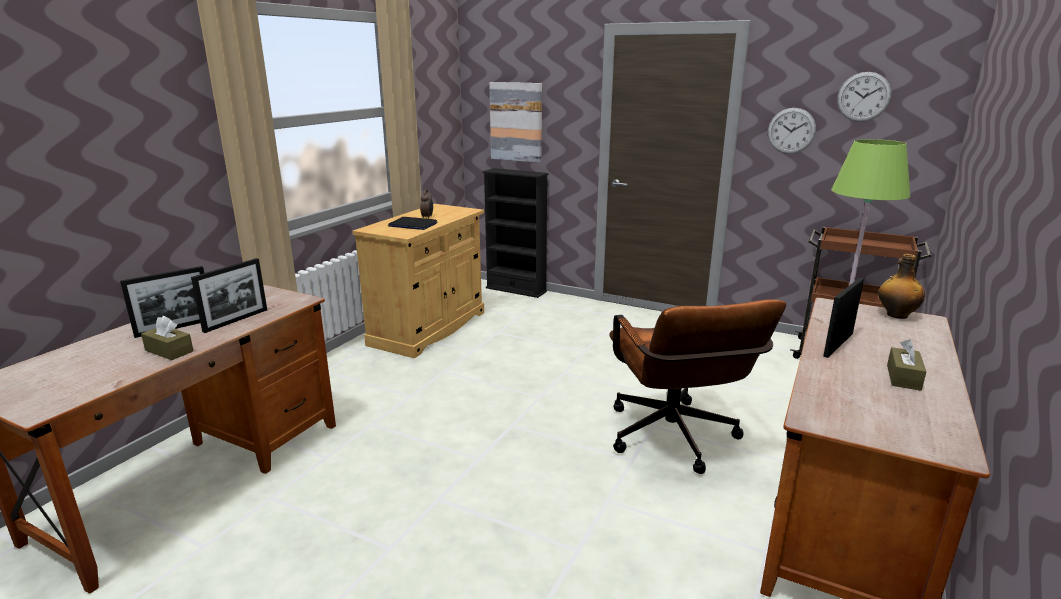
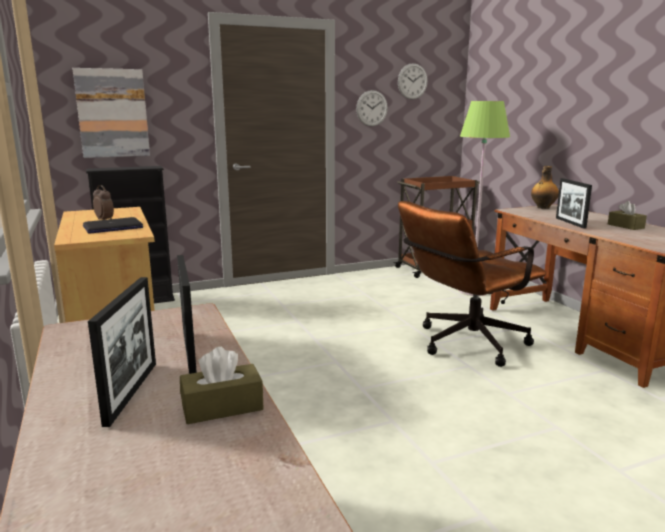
camera: 50 degrees left, 5 degrees down
(675, 441) = (463, 344): brown office chair -> brown office chair turned 120 degrees clockwise

